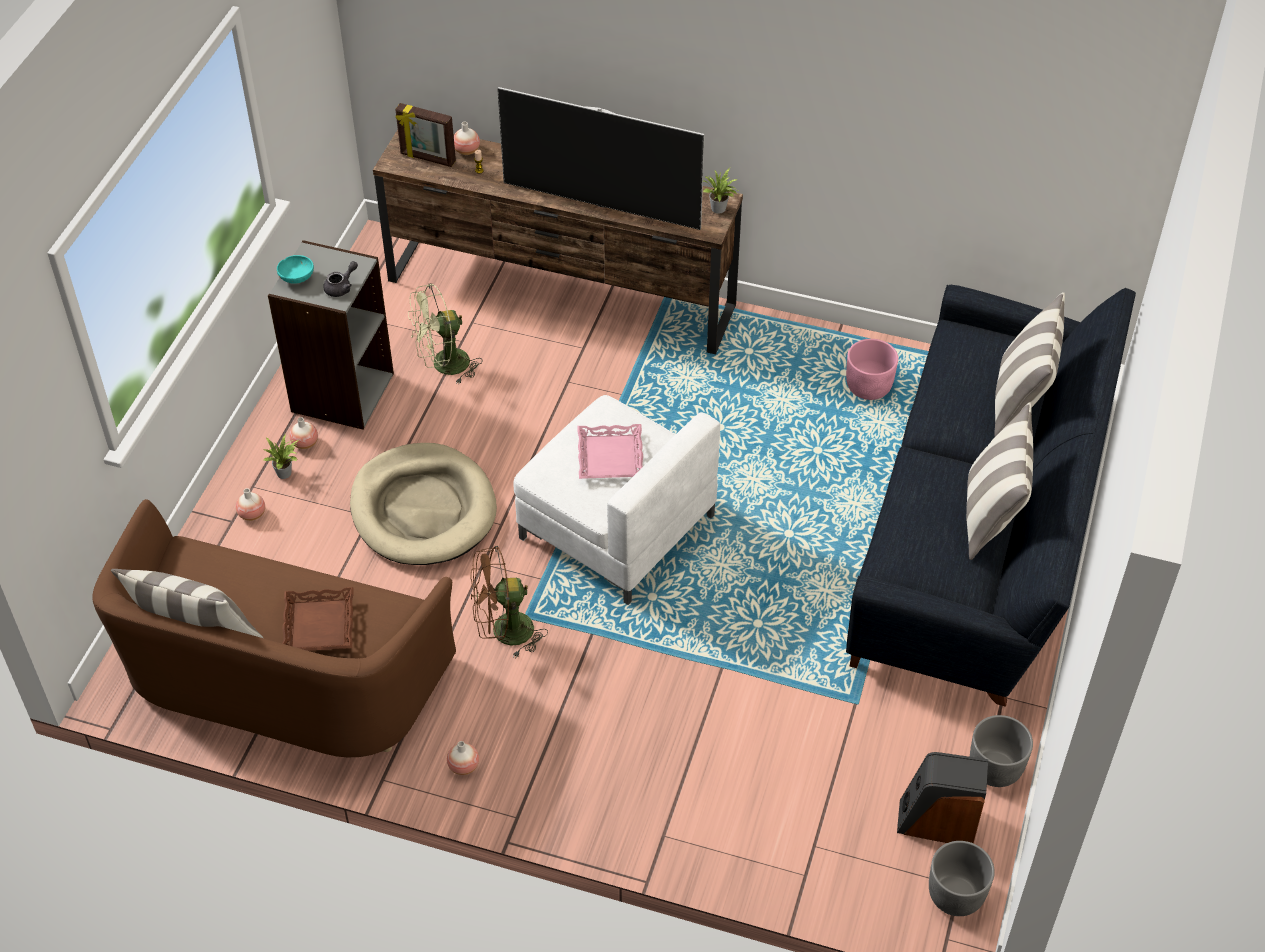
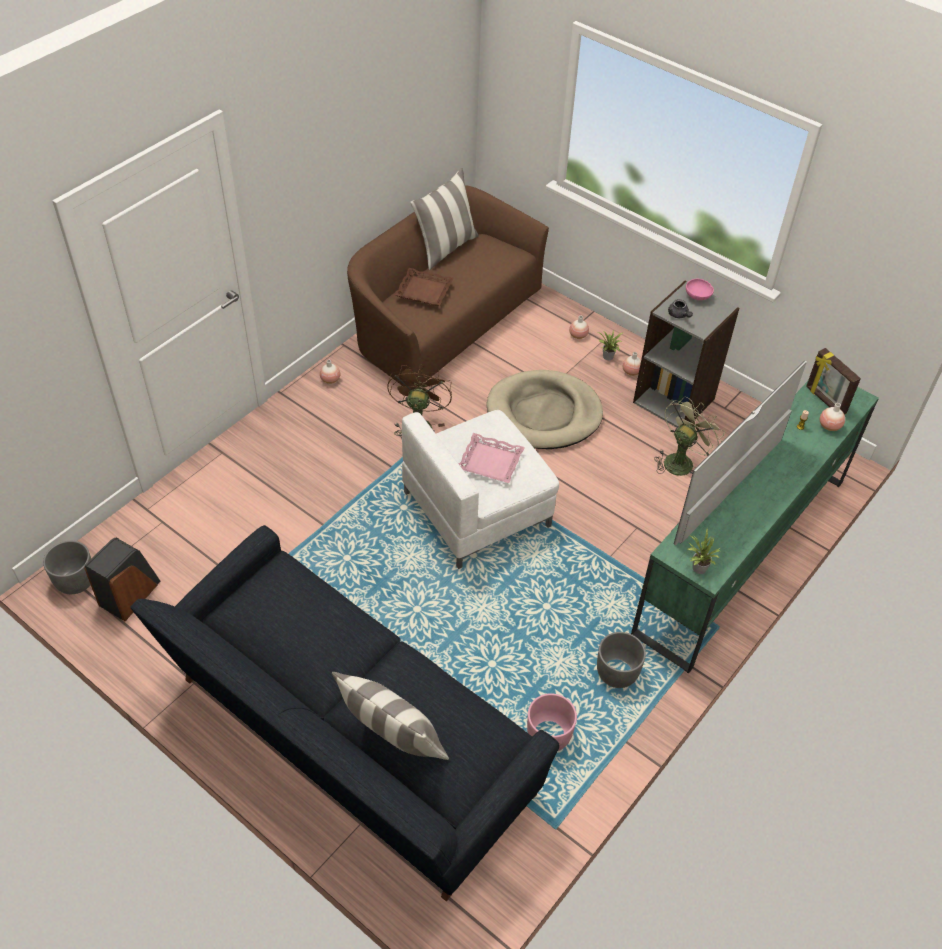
camera: 110 degrees right, 0 degrees up
(297, 277) = (698, 297): turquoise bowl -> pink bowl
(427, 158) = (825, 400): picture frame -> picture frame turned 75 degrees counterclockwise
(443, 366) = (681, 460): green fan -> green fan turned 45 degrees clockwise
(562, 294) = (741, 555): brown tv stand -> green tv stand
(991, 516) = (284, 655): pillow -> none
(995, 768) = (143, 648): grey planter -> grey planter (616, 672)

